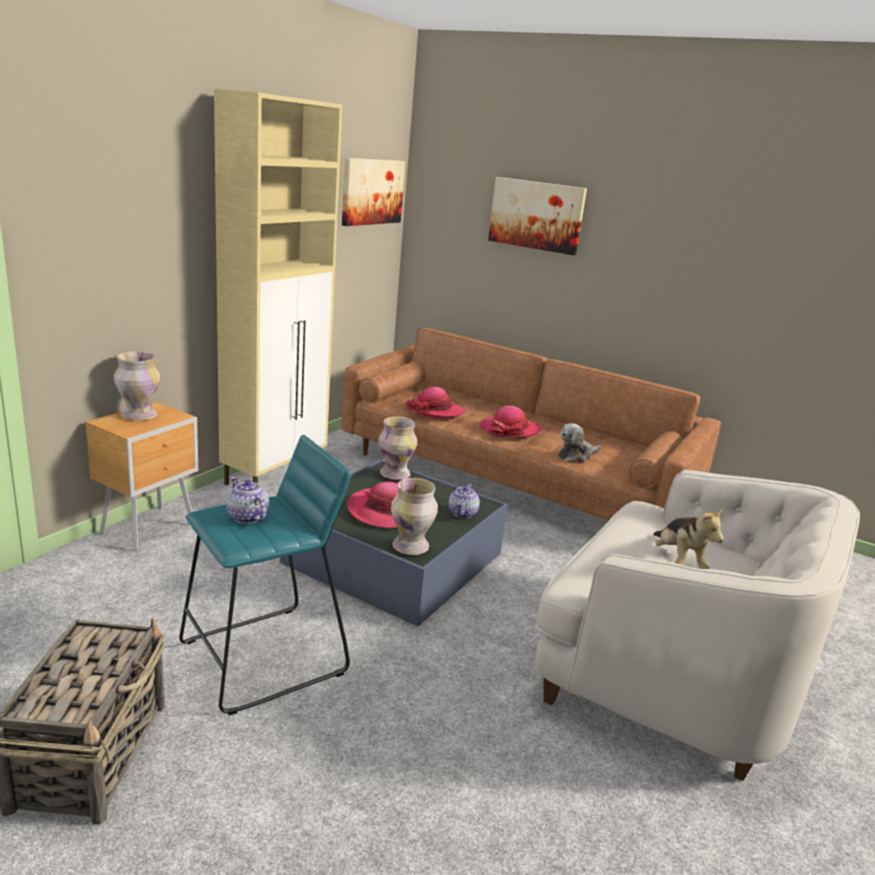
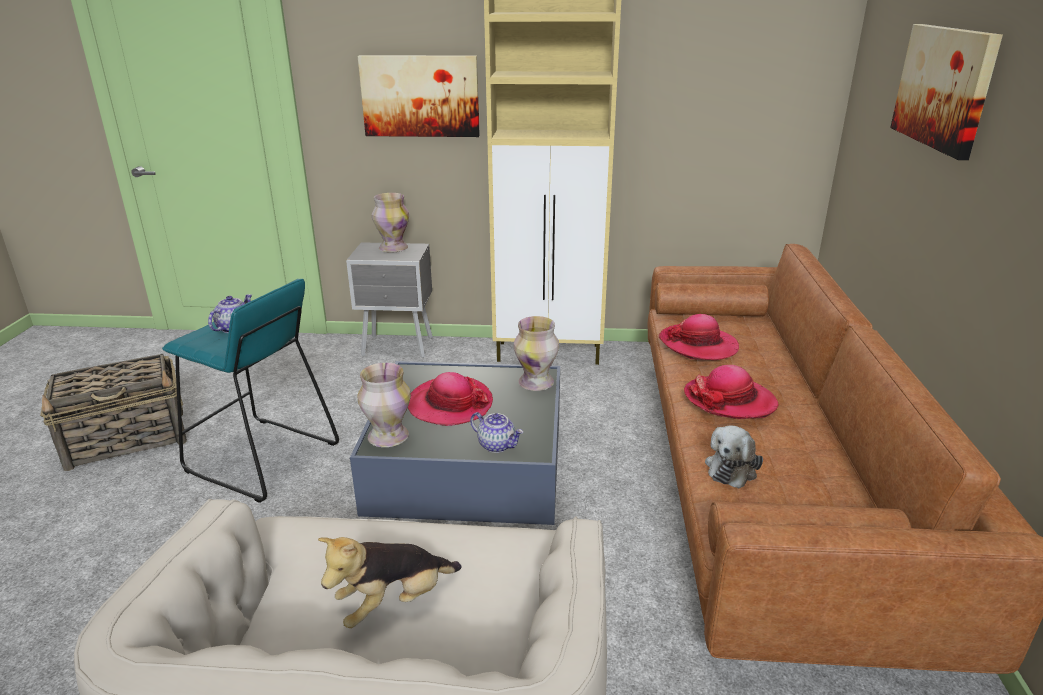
camera: 65 degrees right, 5 degrees up
(151, 528) = (399, 347): brown nightstand -> grey nightstand
(372, 191) = (770, 54): picture -> picture (420, 96)
(463, 513) = (497, 445): teapot -> teapot turned 135 degrees counterclockwise
(576, 456) = (732, 468): plush toy -> plush toy turned 90 degrees counterclockwise

